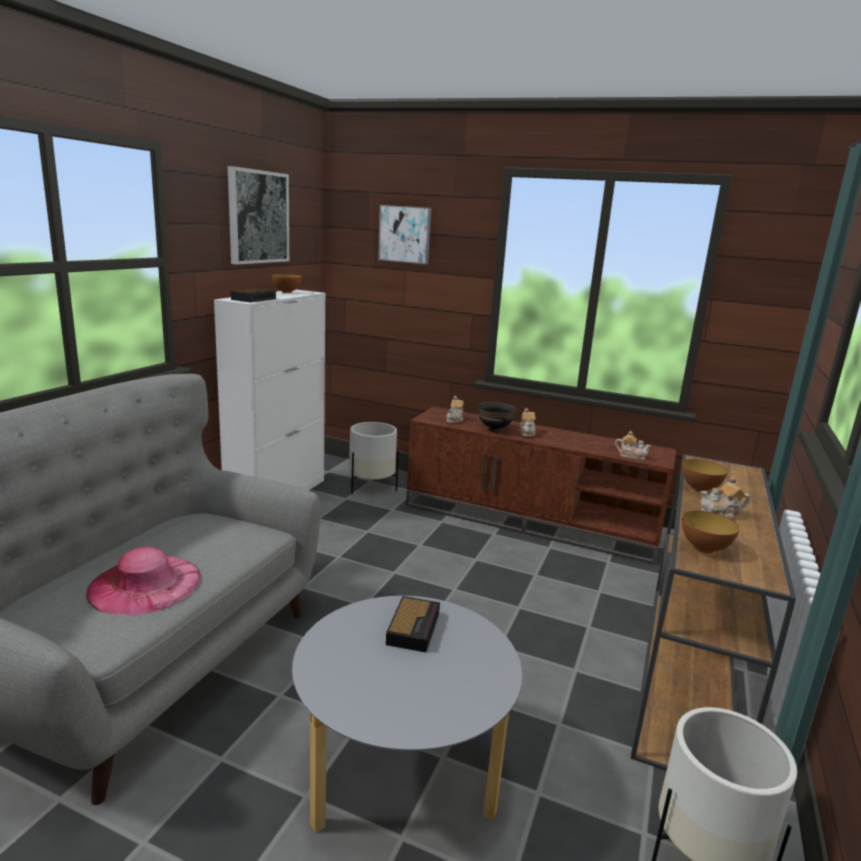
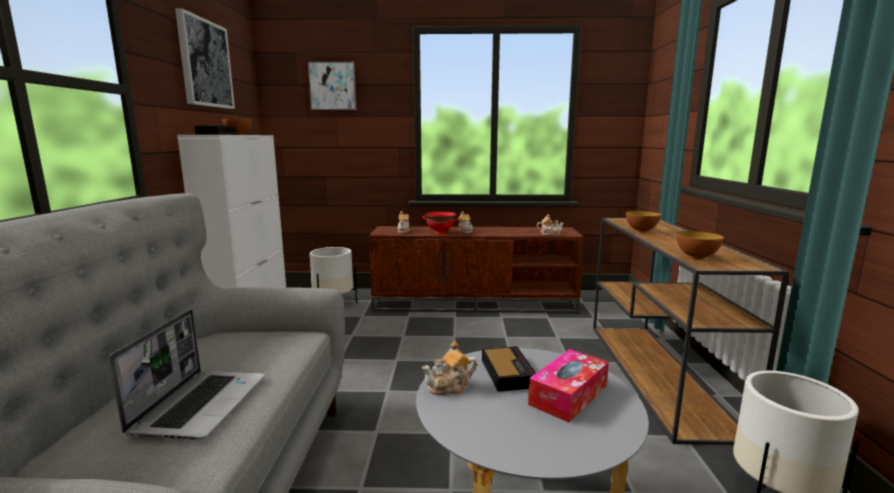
camera: 20 degrees left, 5 degrees down
(145, 584) = (201, 404): pink hat -> laptop
(448, 669) = (568, 395): none -> tissue box
(494, 430) = (440, 233): black bowl -> red bowl
(721, 514) = (674, 240): teapot -> teapot (450, 387)

